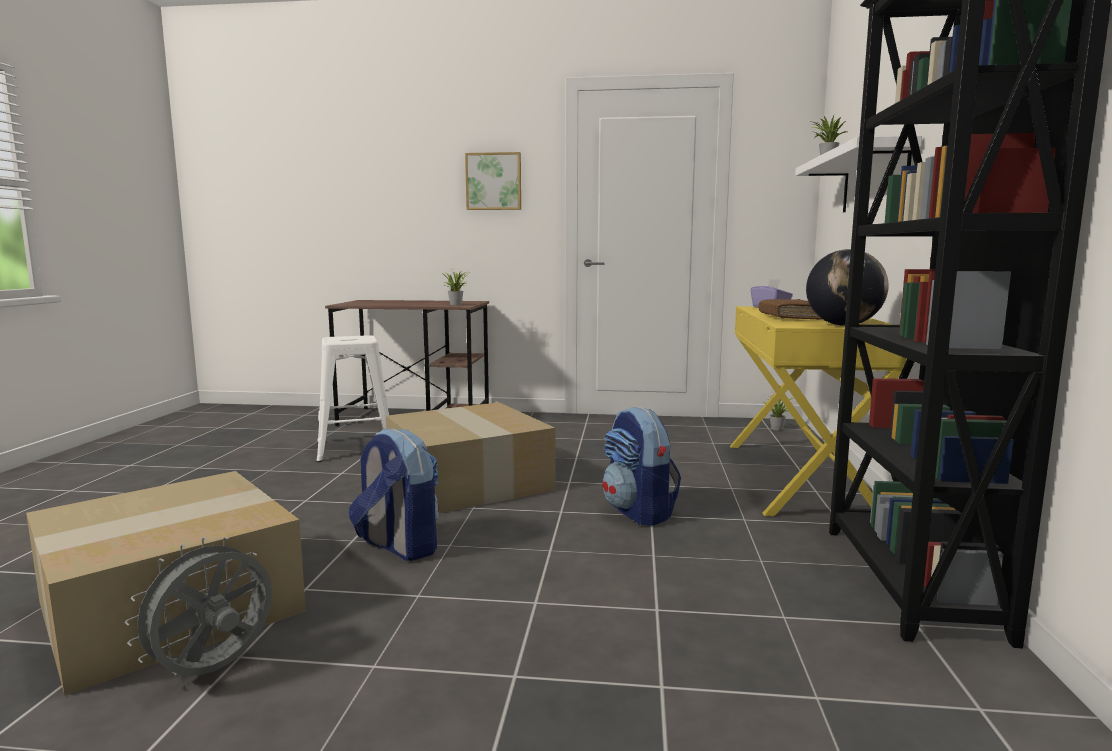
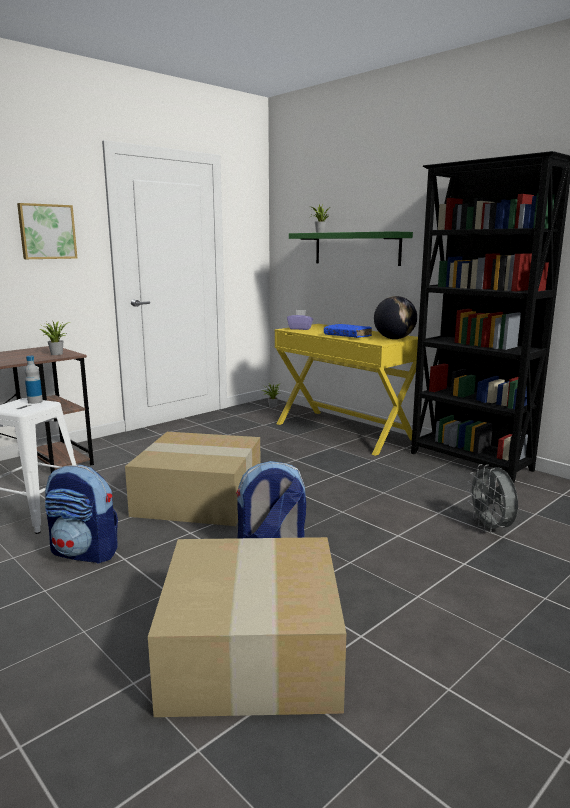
camera: 50 degrees left, 5 degrees up
(214, 671) = (371, 648): grey fan -> grey fan (491, 528)
(365, 338) = (35, 401): none -> bottle
(639, 512) = (328, 475): backpack -> backpack (85, 553)
(789, 317) = (347, 336): brown book -> blue book
(874, 180) = (356, 248): white shelf -> green shelf

